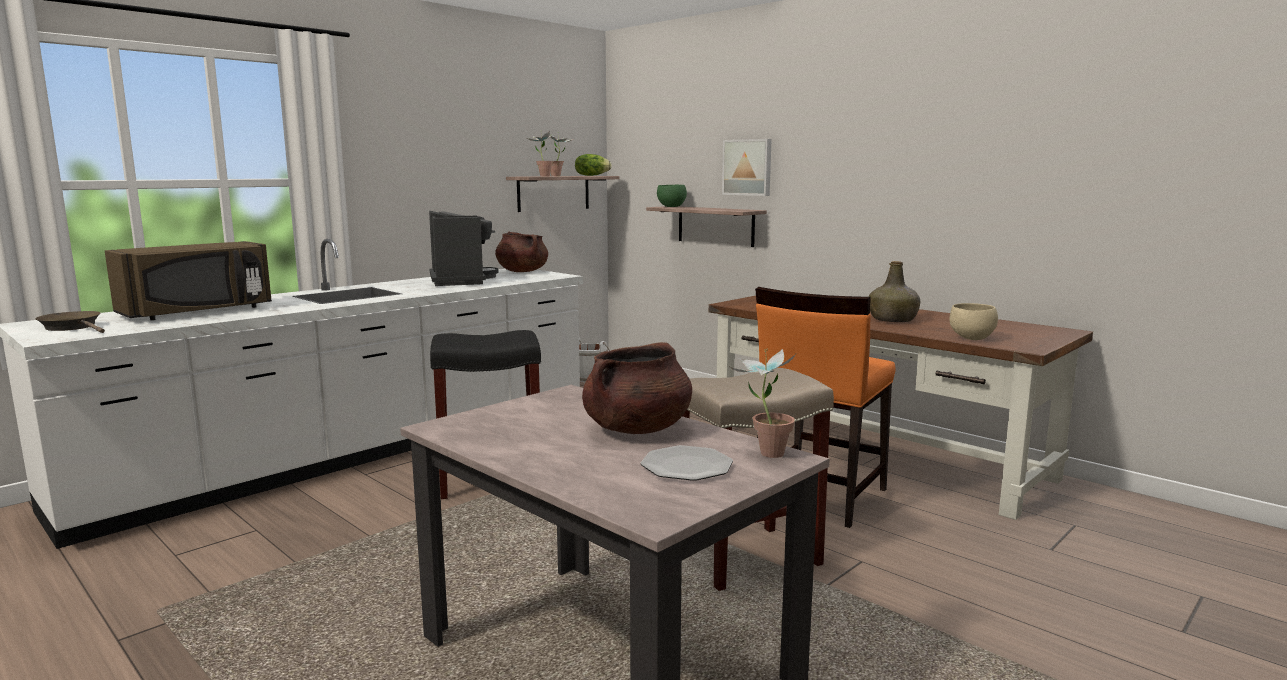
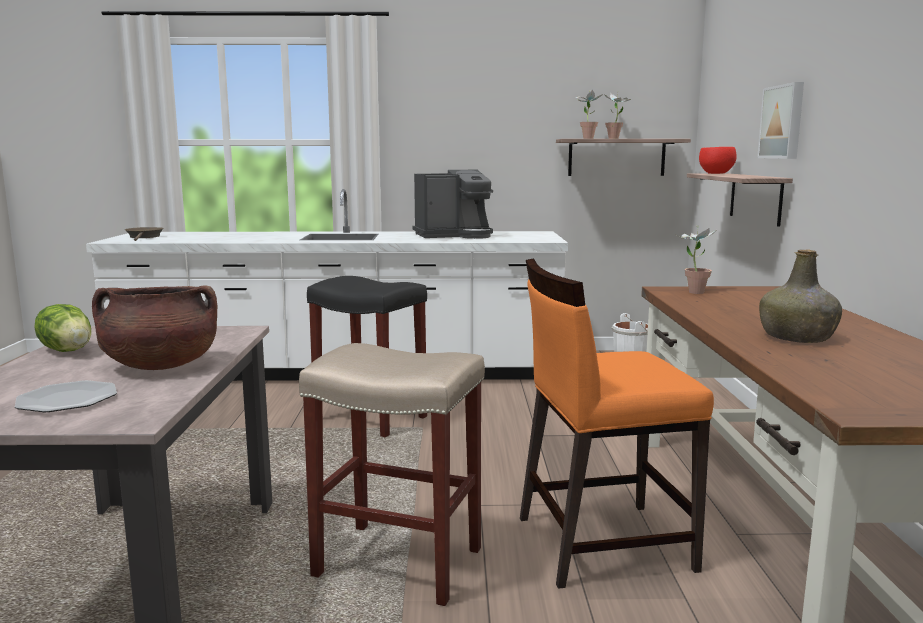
camera: 45 degrees right, 0 degrees up
(198, 312) = (224, 236): brown microwave -> none
(460, 280) = (454, 235): coffee machine -> coffee machine turned 45 degrees clockwise
(522, 271) = (534, 234): brown cooking pot -> none
(591, 175) = (661, 138): lettuce -> lettuce (68, 350)
(671, 206) = (715, 173): green bowl -> red bowl
(763, 452) = (142, 410): potted plant -> potted plant (693, 291)
(972, 338) = (816, 380): beige bowl -> none

